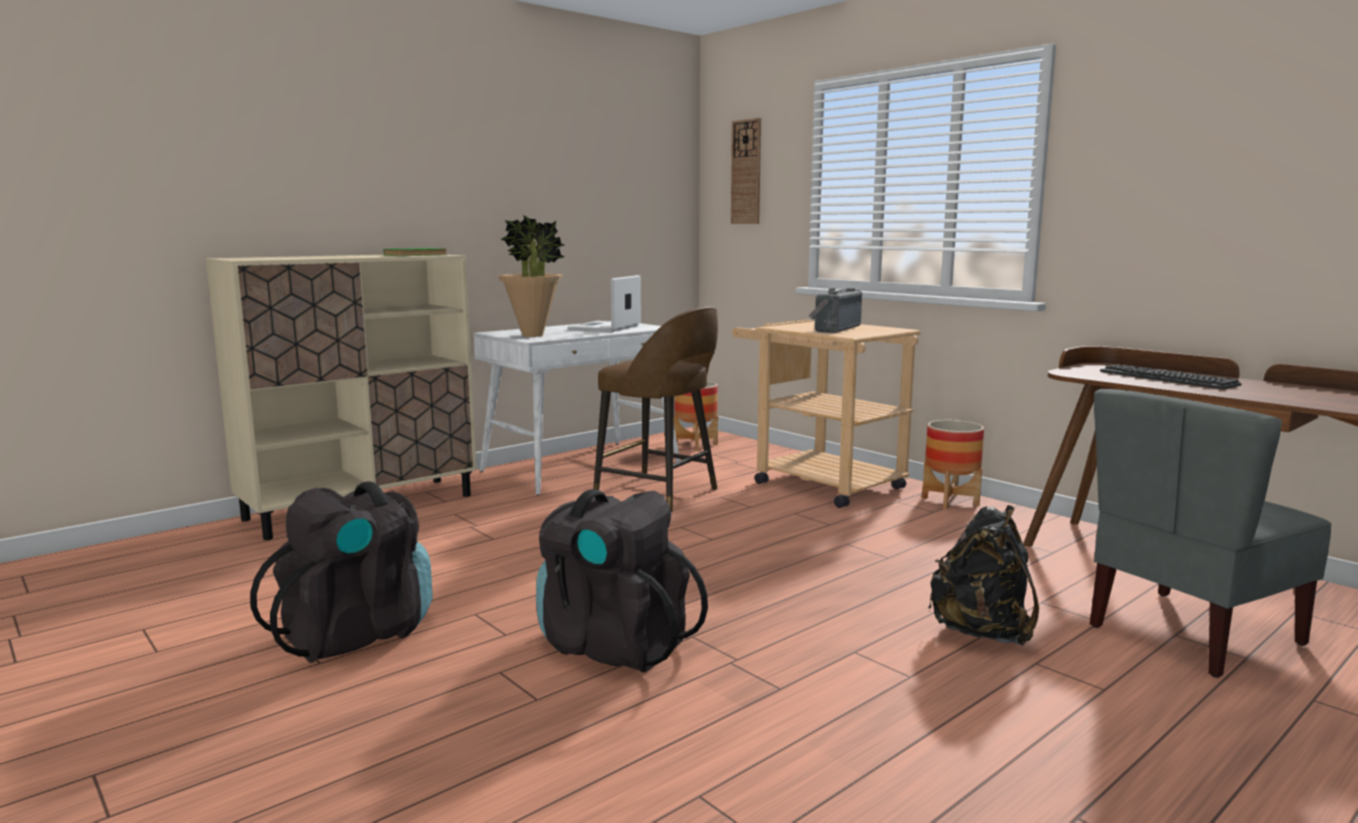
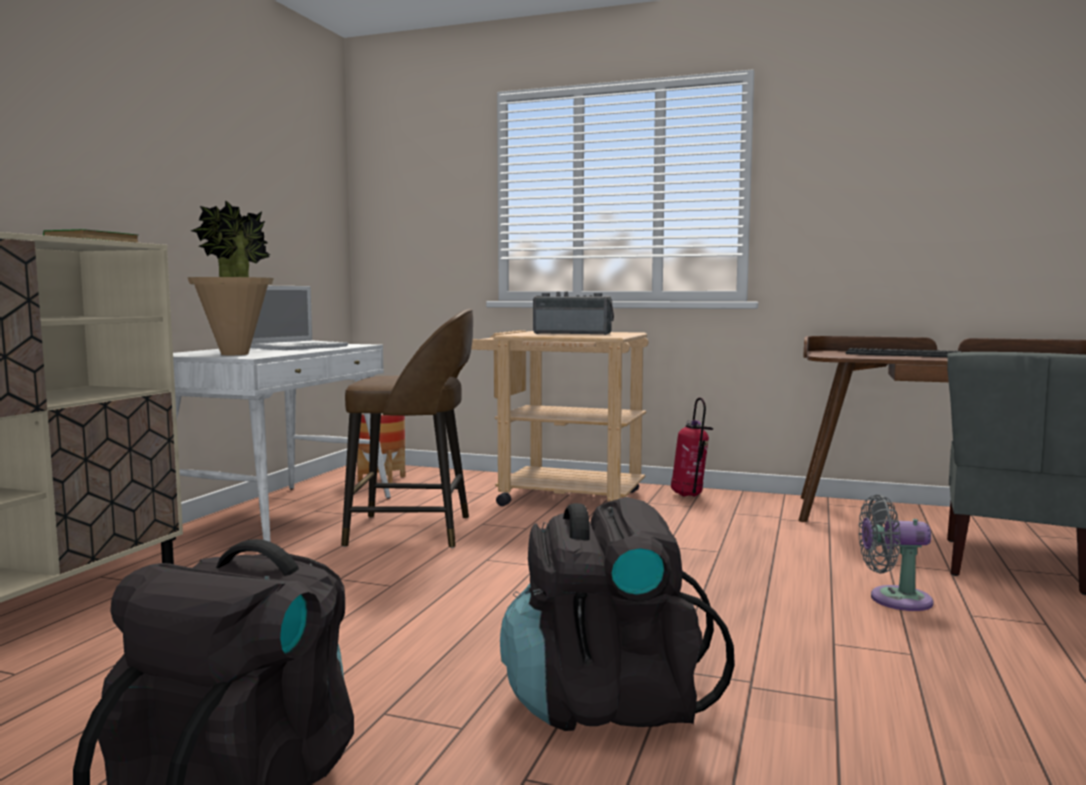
camera: 30 degrees left, 5 degrees down
(604, 328) = (299, 347): laptop -> laptop turned 135 degrees counterclockwise
(746, 172) = (413, 183): wall clock -> none
(834, 328) = (573, 333): radio -> radio turned 105 degrees clockwise
(950, 501) = (689, 496): planter -> fire extinguisher
(981, 632) = (893, 599): black backpack -> grey fan

